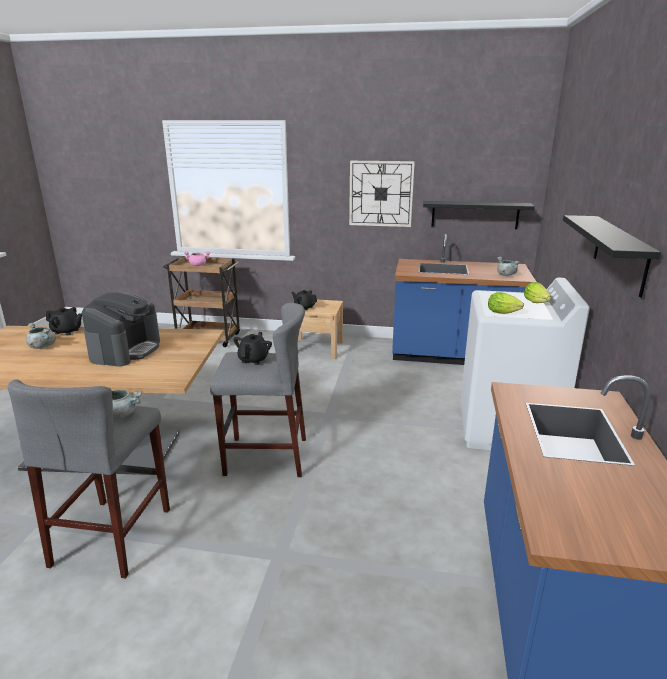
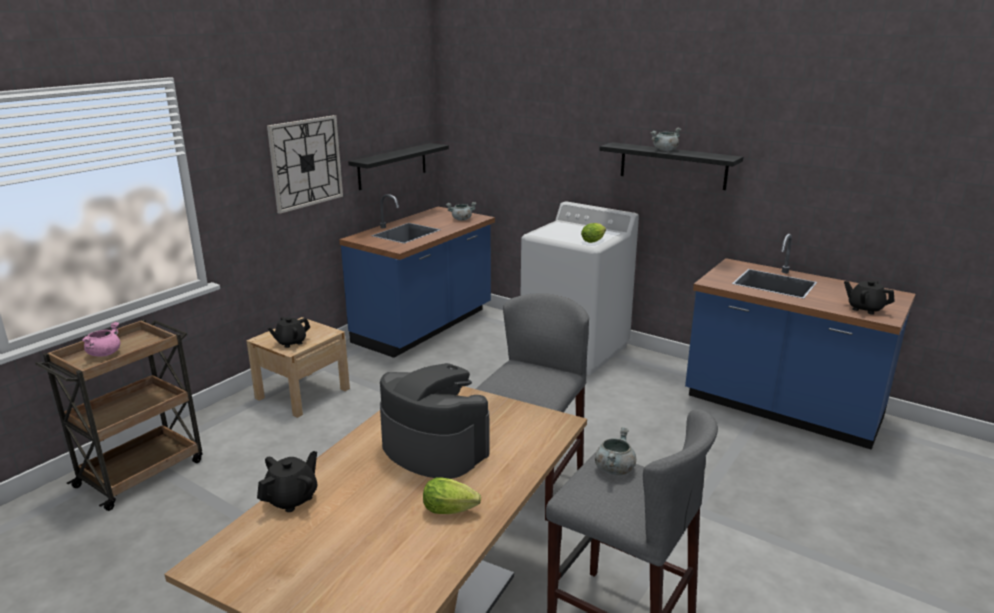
camera: 65 degrees left, 0 degrees up
(42, 346) = (341, 524): grey cooking pot -> grey cooking pot (665, 150)
(253, 360) = (523, 376): black teapot -> black teapot (865, 309)
(537, 303) = (580, 227): lettuce -> lettuce (452, 510)

